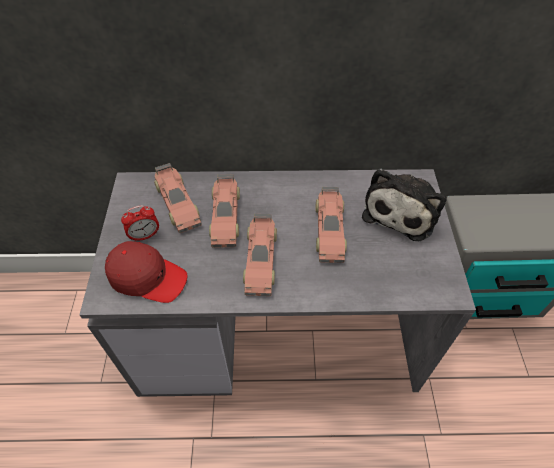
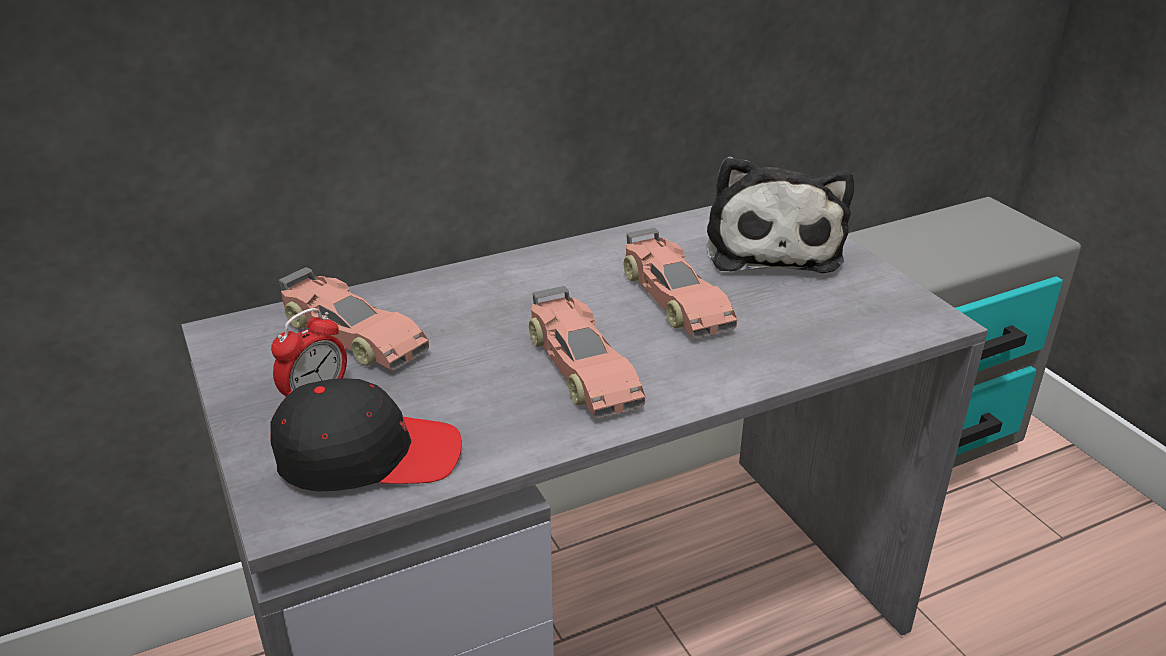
camera: 25 degrees left, 20 degrees down
(147, 277) = (367, 455): red cap -> black cap
(225, 216) = (465, 329): toy car -> none

